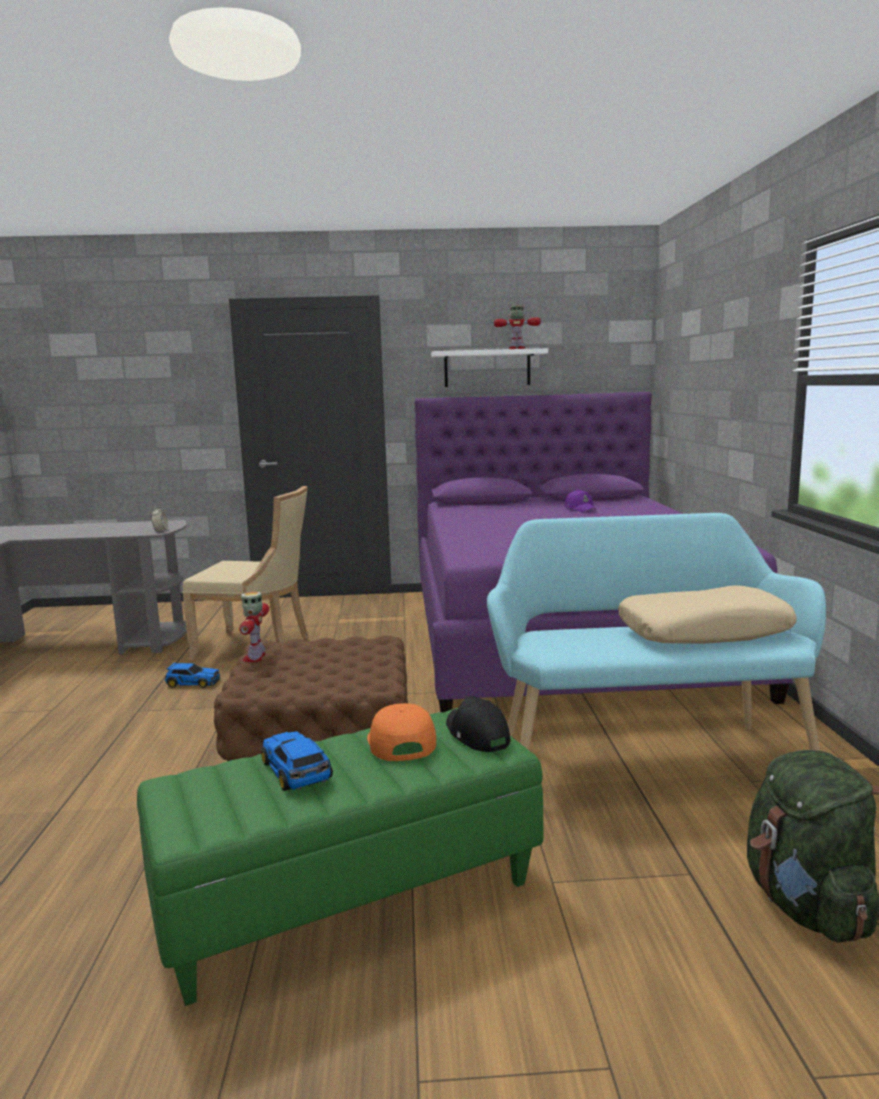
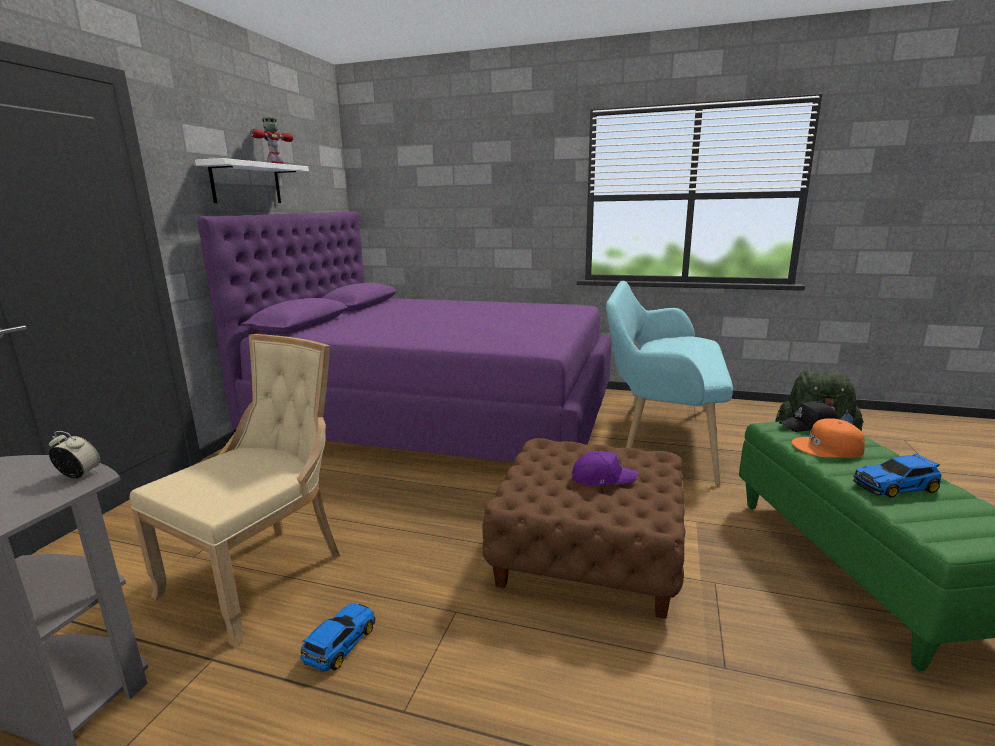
camera: 70 degrees left, 5 degrees up
(255, 657) = (554, 508): toy robot -> none
(580, 508) = (402, 311): purple cap -> purple cap (602, 478)
(704, 632) = (680, 347): beige pillow -> none

